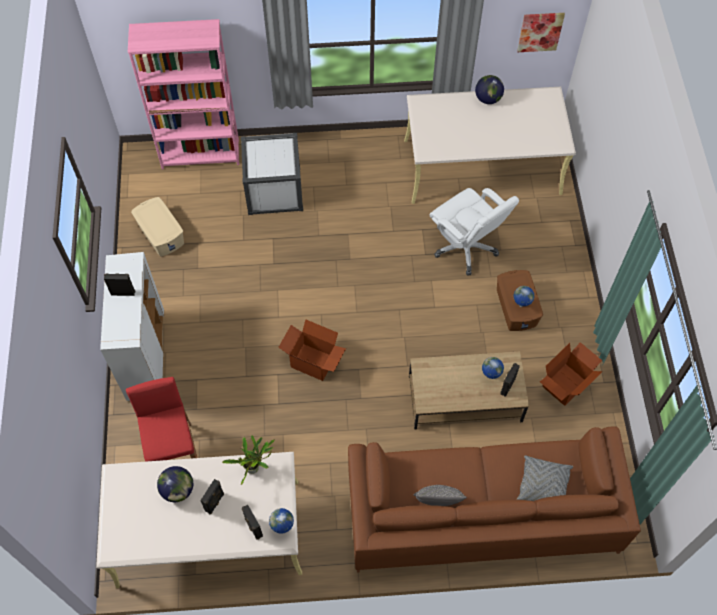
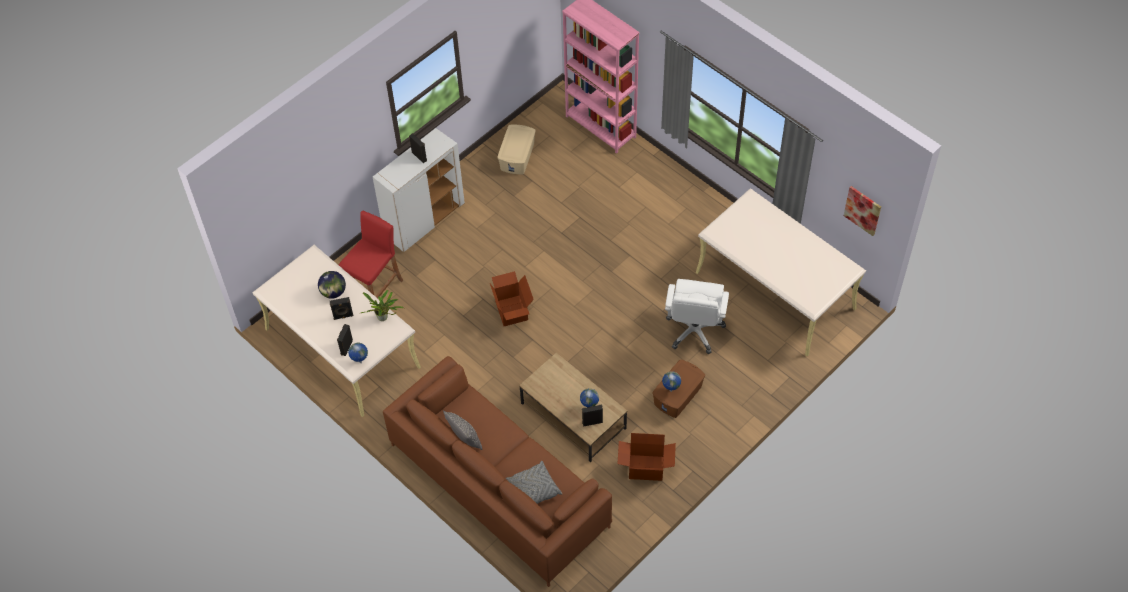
camera: 50 degrees right, 5 degrees down
(274, 190) = (618, 188): white storage box -> none
(488, 99) = (800, 235): globe -> none

